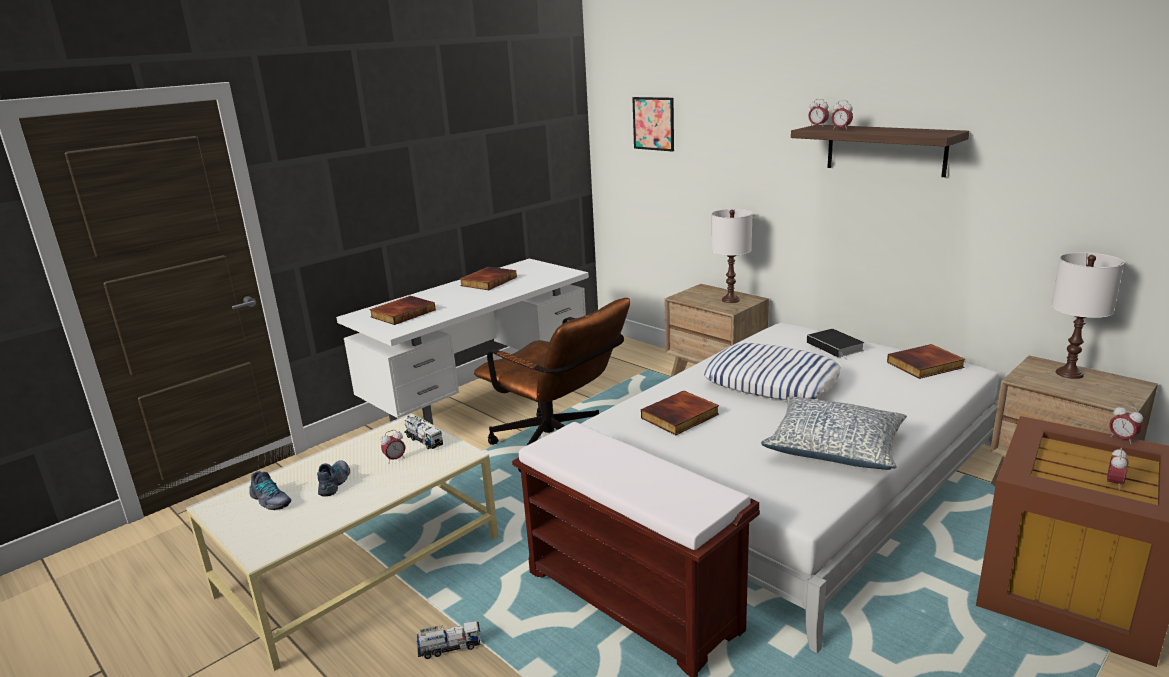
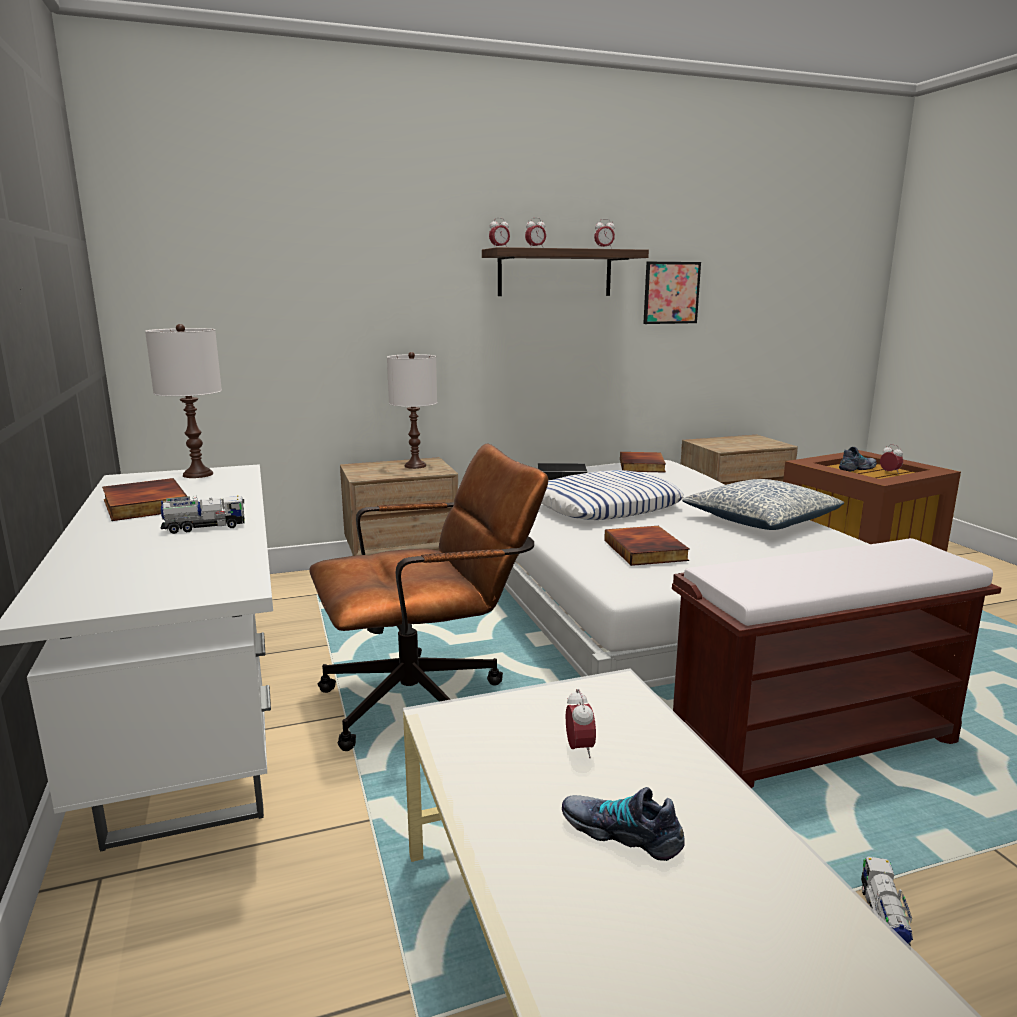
camera: 65 degrees left, 5 degrees down
(270, 501) = (648, 947): shoe -> shoe (858, 468)
(402, 313) = (145, 572): book -> none
(424, 441) = (533, 711): toy truck -> toy truck (205, 527)
(653, 123) = (238, 254): picture -> picture (671, 293)
(1069, 373) = (724, 441): white table lamp -> white table lamp (197, 474)
(1122, 439) = (837, 454): alarm clock -> alarm clock (604, 248)

